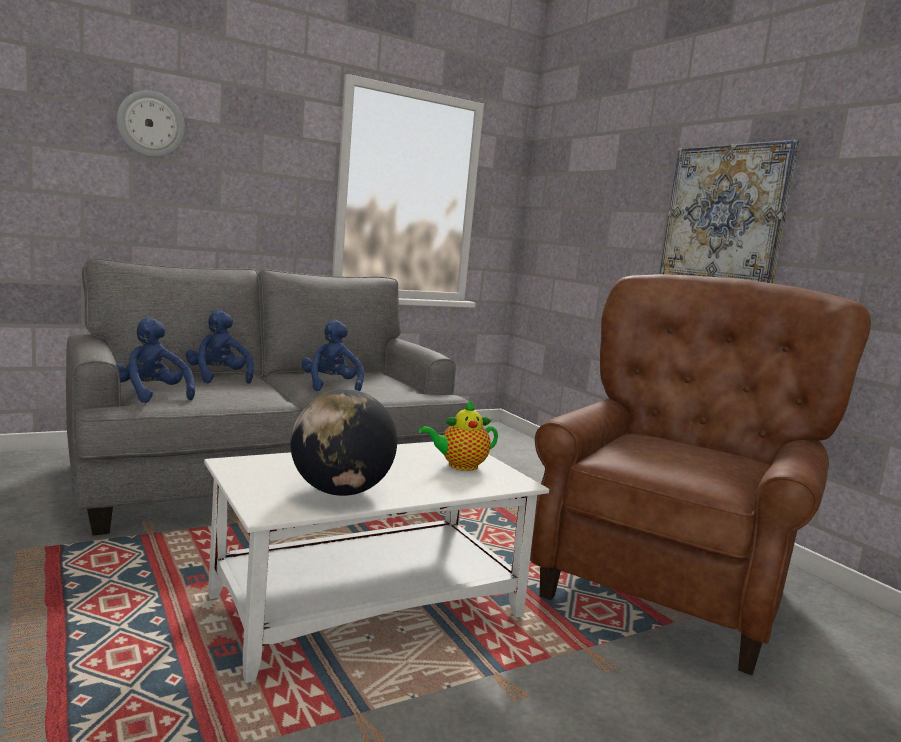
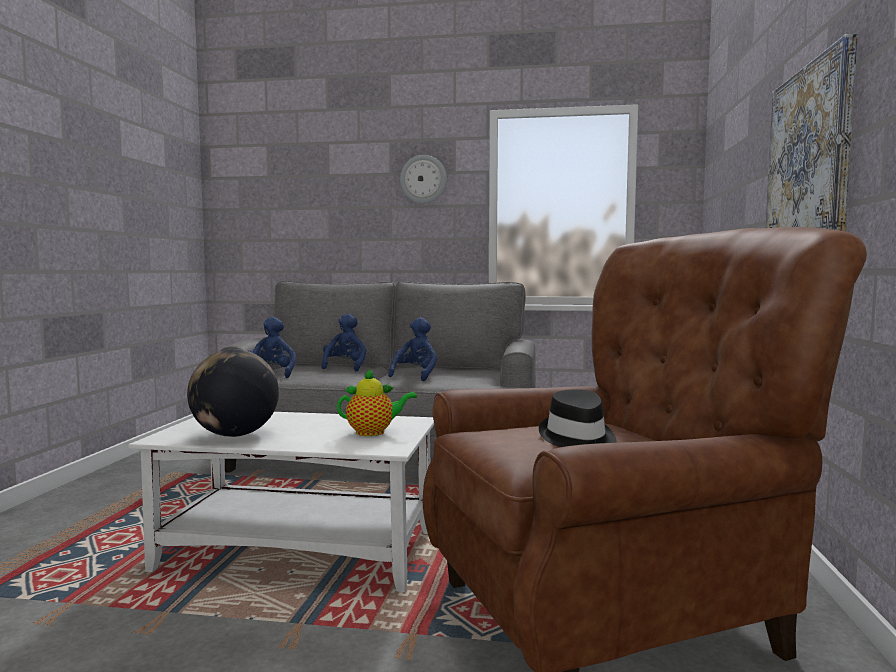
camera: 40 degrees right, 5 degrees down
(151, 124) = (340, 182): wall clock -> wall clock (423, 179)
(459, 466) = (374, 432): teapot -> teapot turned 150 degrees clockwise
(689, 454) = (577, 438): none -> black hat

